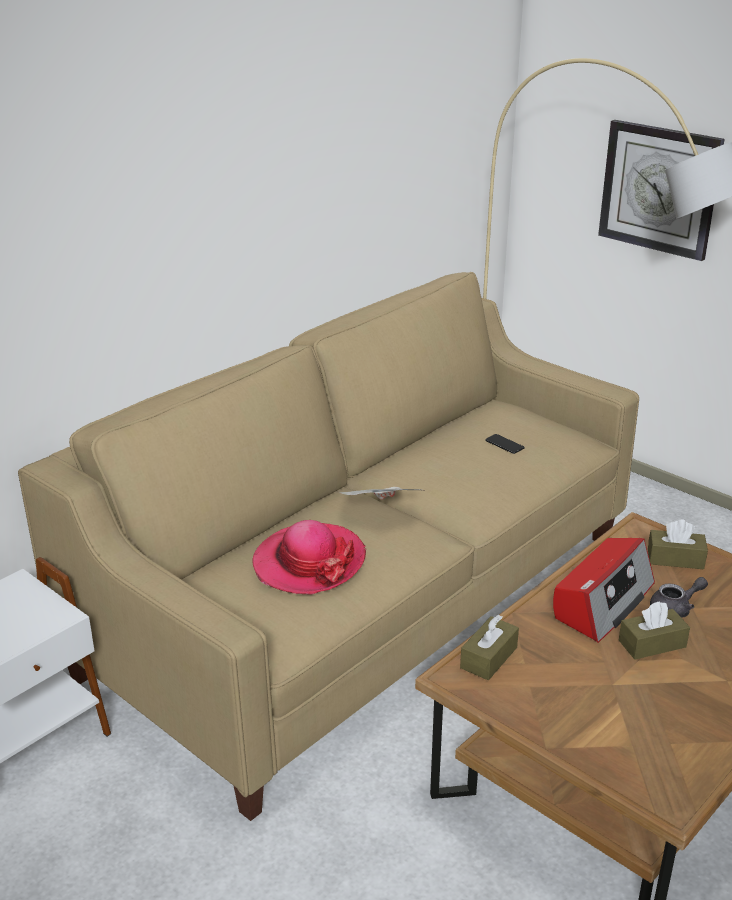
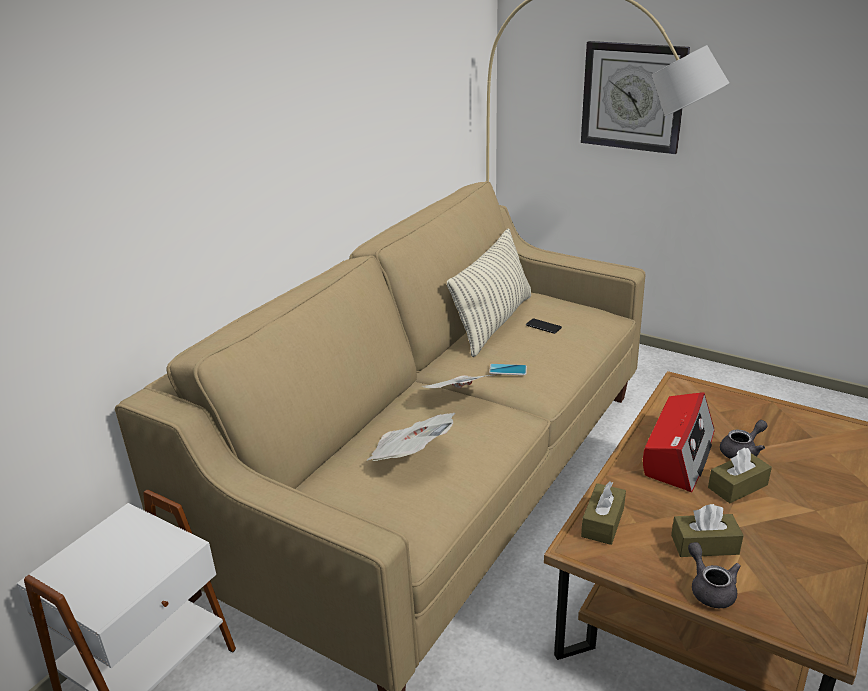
camera: 10 degrees left, 0 degrees up
(308, 562) = (411, 456): hat -> newspaper
(445, 487) = (508, 370): none -> phone
(451, 433) = (493, 323): none -> pillow
(572, 737) = (710, 588): none -> grey teapot
(675, 559) = (721, 407): brown tissue box -> brown tissue box (704, 545)

